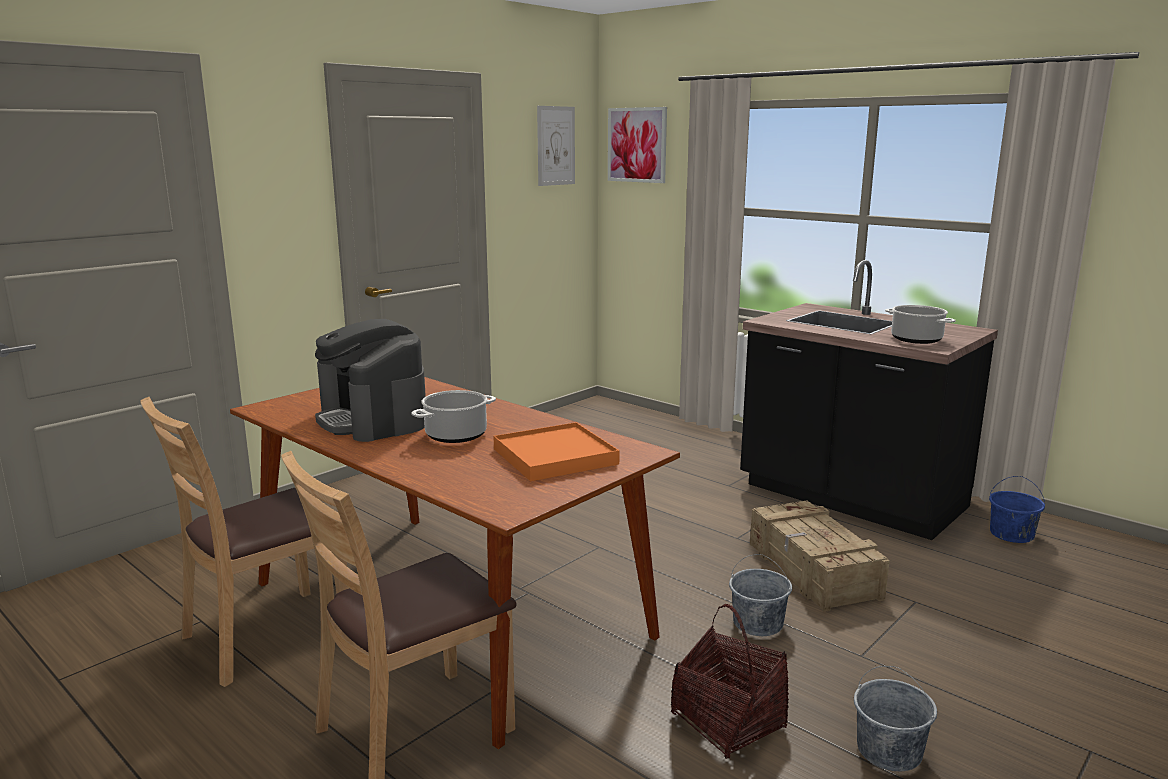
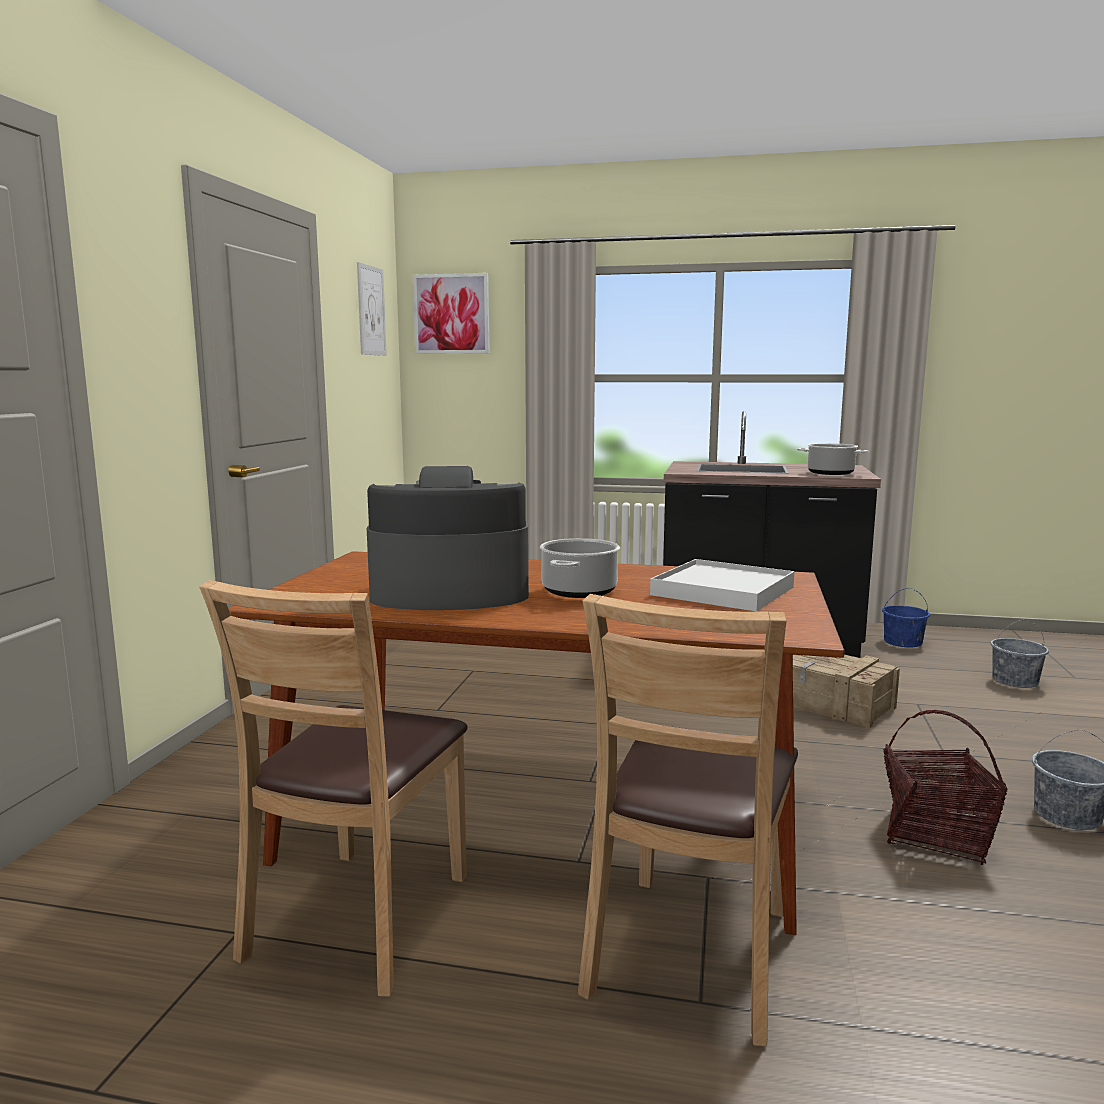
camera: 30 degrees left, 5 degrees down
(373, 419) = (449, 593): coffee machine -> coffee machine turned 150 degrees clockwise
(555, 457) = (723, 591): orange tray -> white tray
(758, 623) = (838, 751): grey bucket -> grey bucket (1015, 681)

